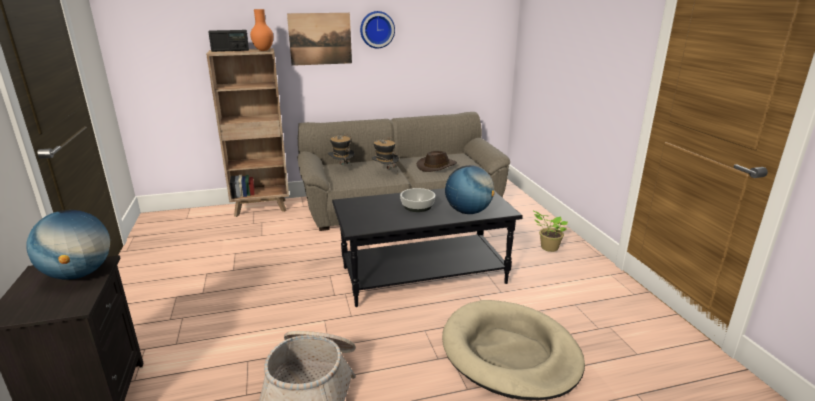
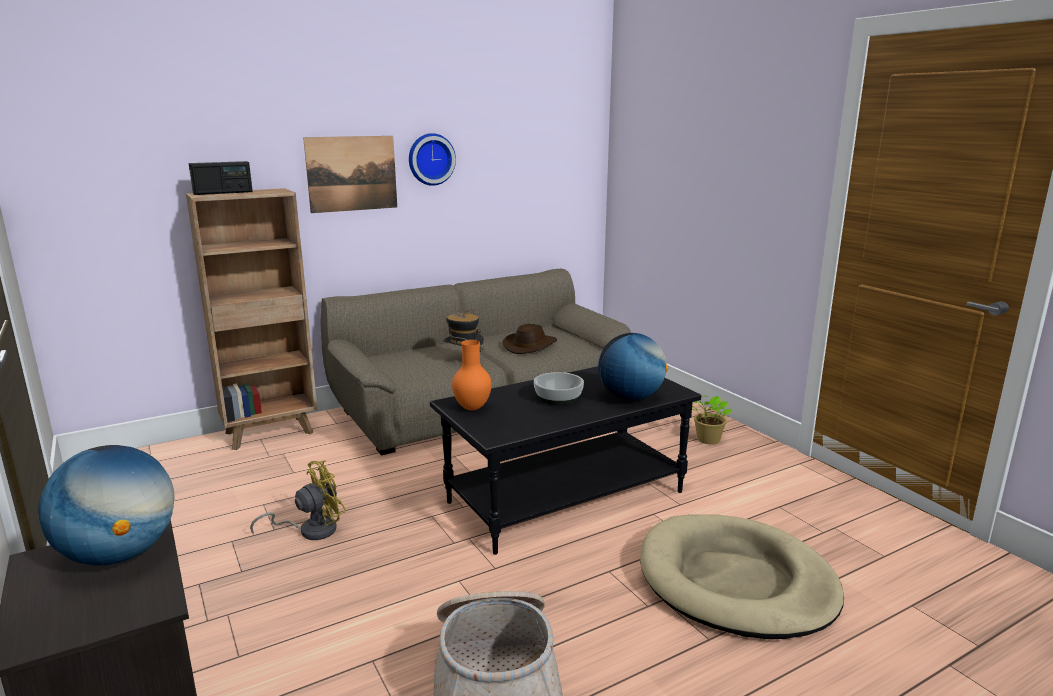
camera: 15 degrees left, 5 degrees down
(253, 273) = (311, 530): none -> yellow fan
(263, 50) = (277, 191): orange vase -> orange vase (473, 408)
(341, 168) = (396, 360): hat -> none

